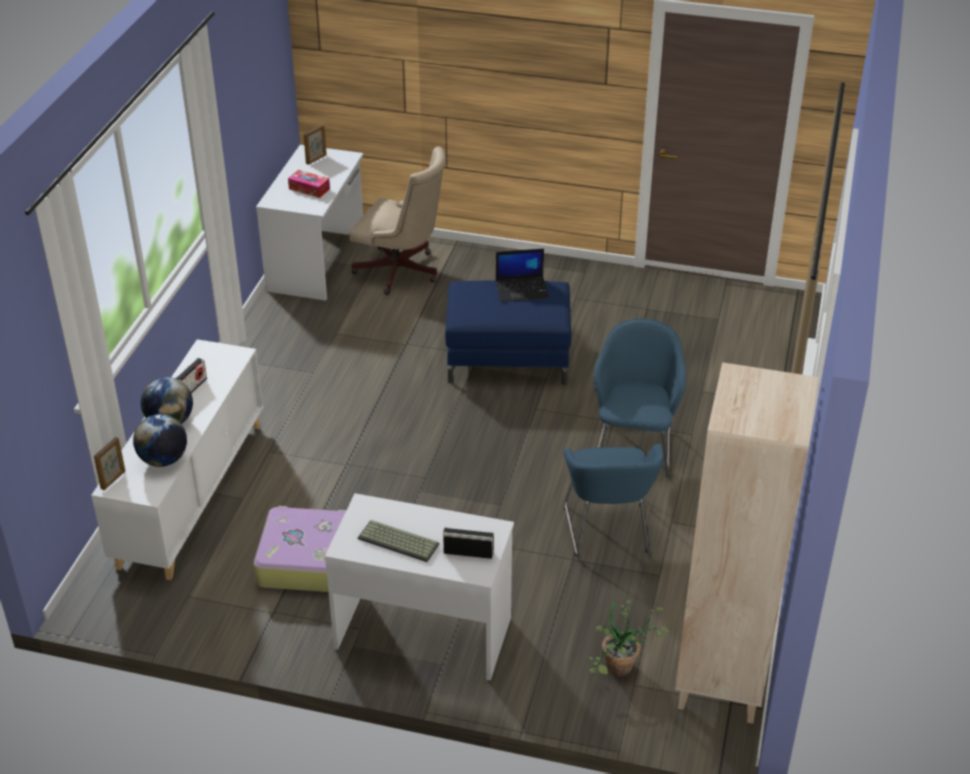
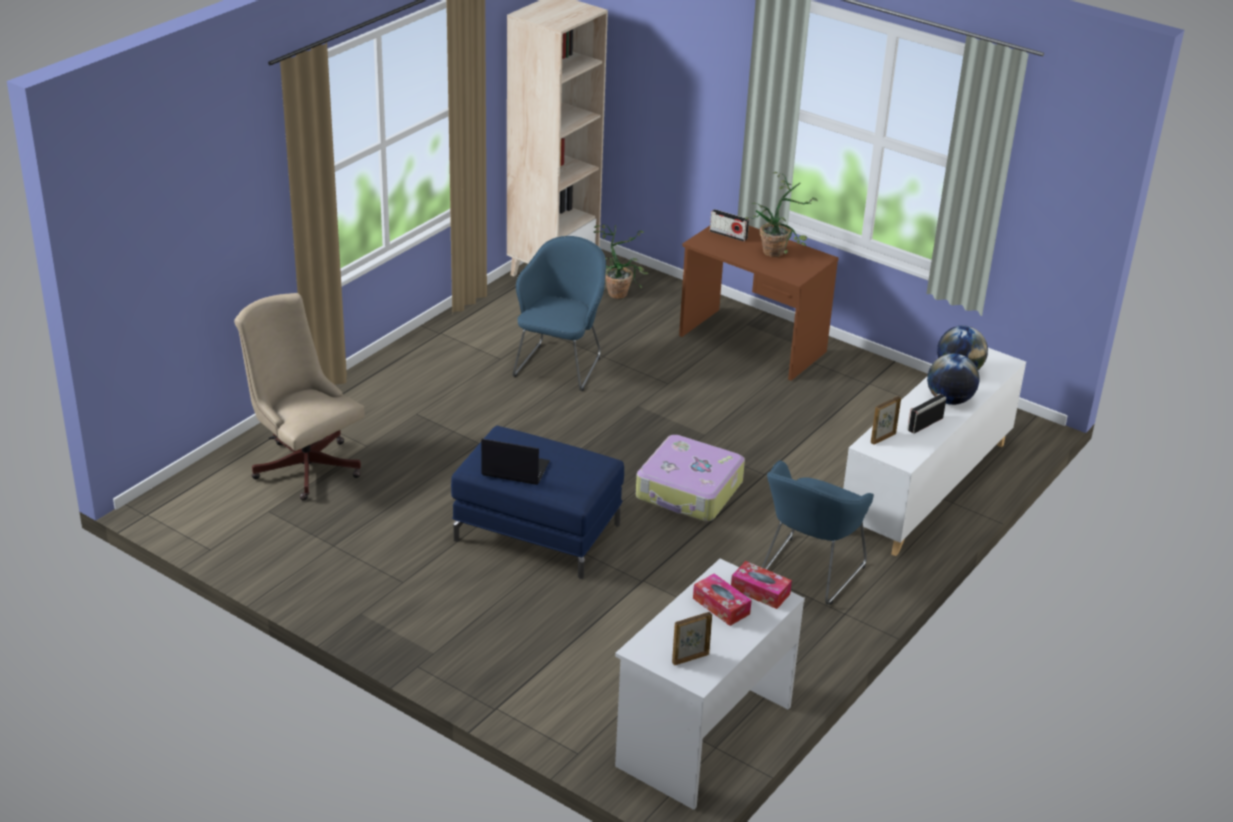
camera: 160 degrees left, 5 degrees down
(113, 480) = (1005, 367): picture frame -> picture frame (882, 438)
(287, 202) = (760, 591): none -> tissue box
(306, 559) = (830, 410): suitcase -> suitcase (689, 491)
(397, 542) = (779, 252): keyboard -> potted plant
(402, 272) = (594, 683): beige office chair -> beige office chair (303, 464)
(424, 631) = (751, 344): white desk -> brown desk
(634, 447) = (480, 417): blue armchair -> blue armchair (808, 573)

